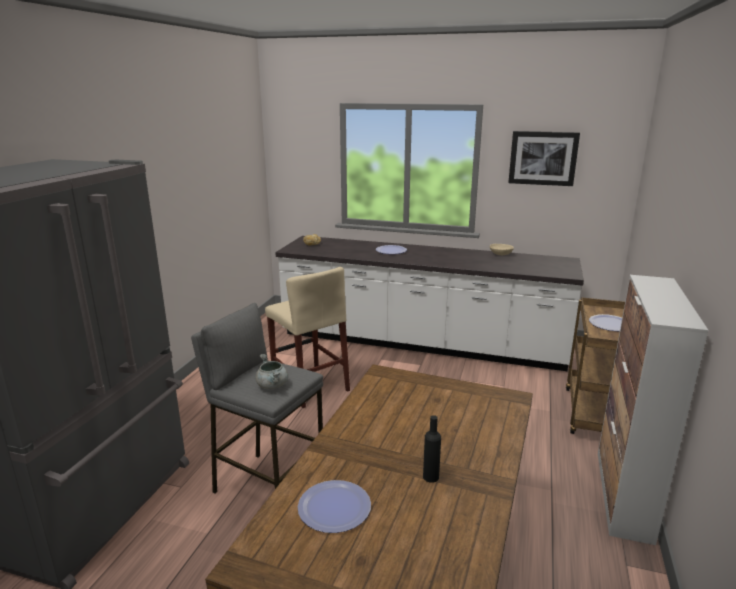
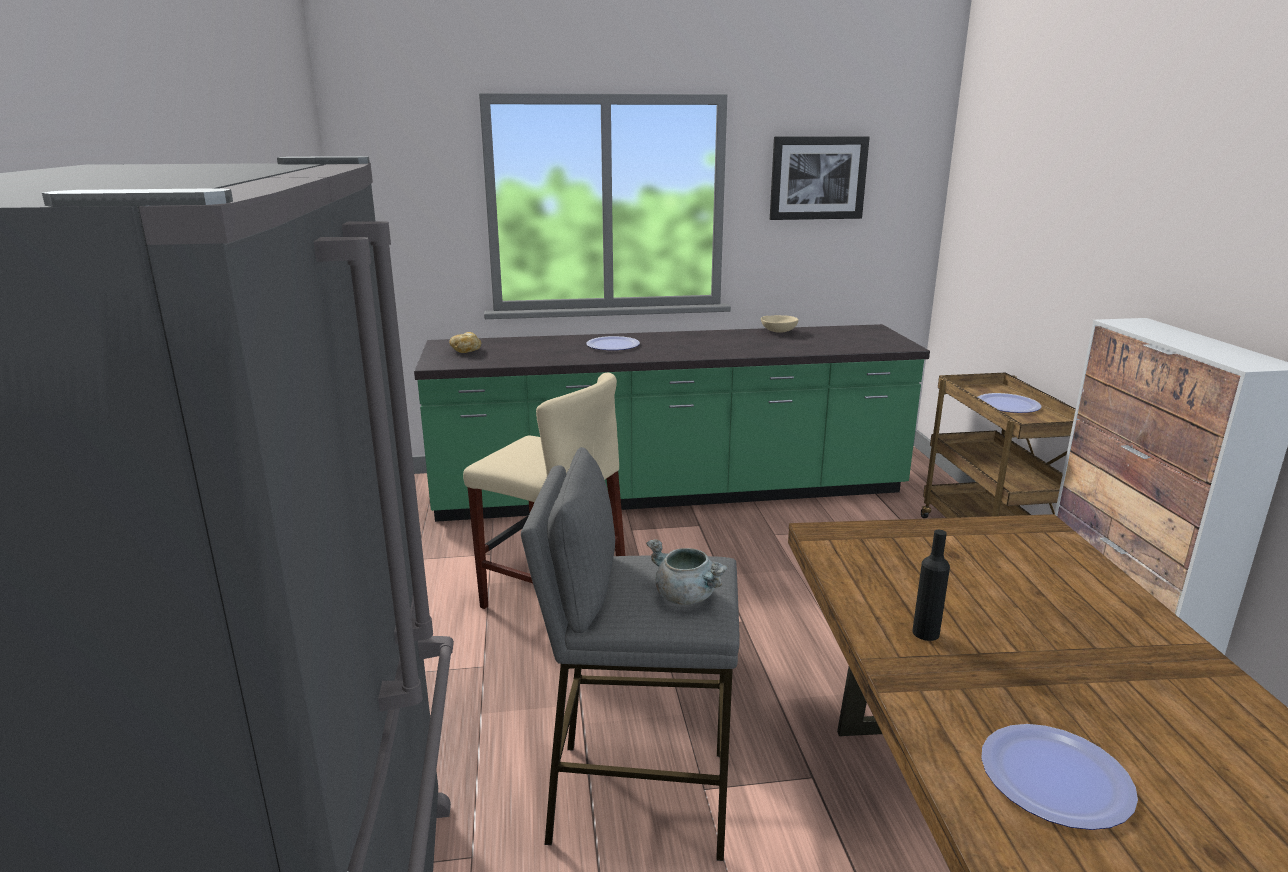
camera: 25 degrees left, 0 degrees up
(421, 343) = (670, 493): white counter -> green counter
(430, 477) = (1109, 675): black bottle -> black bottle (925, 633)

